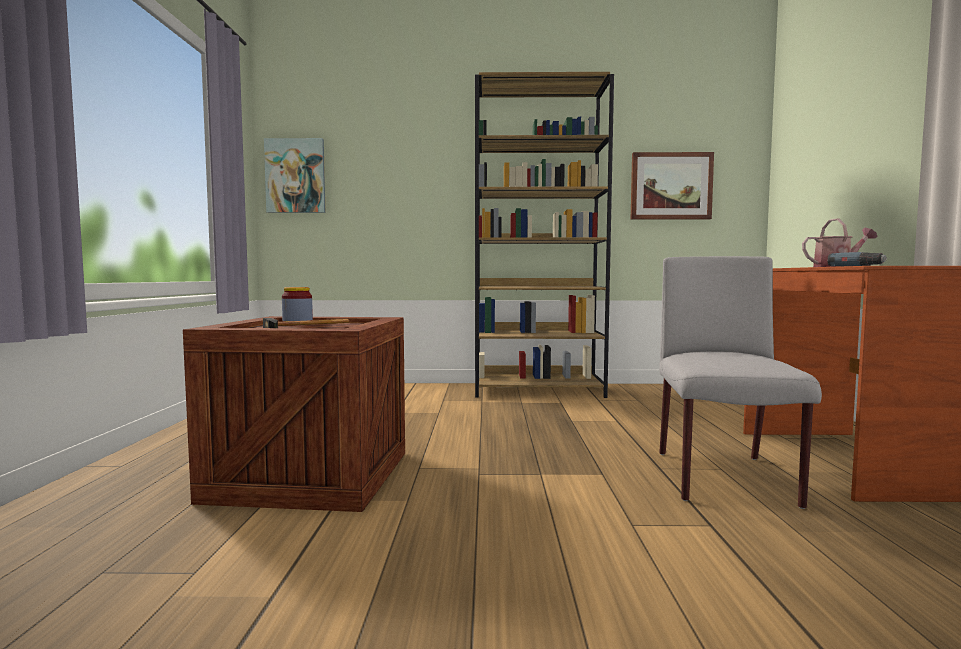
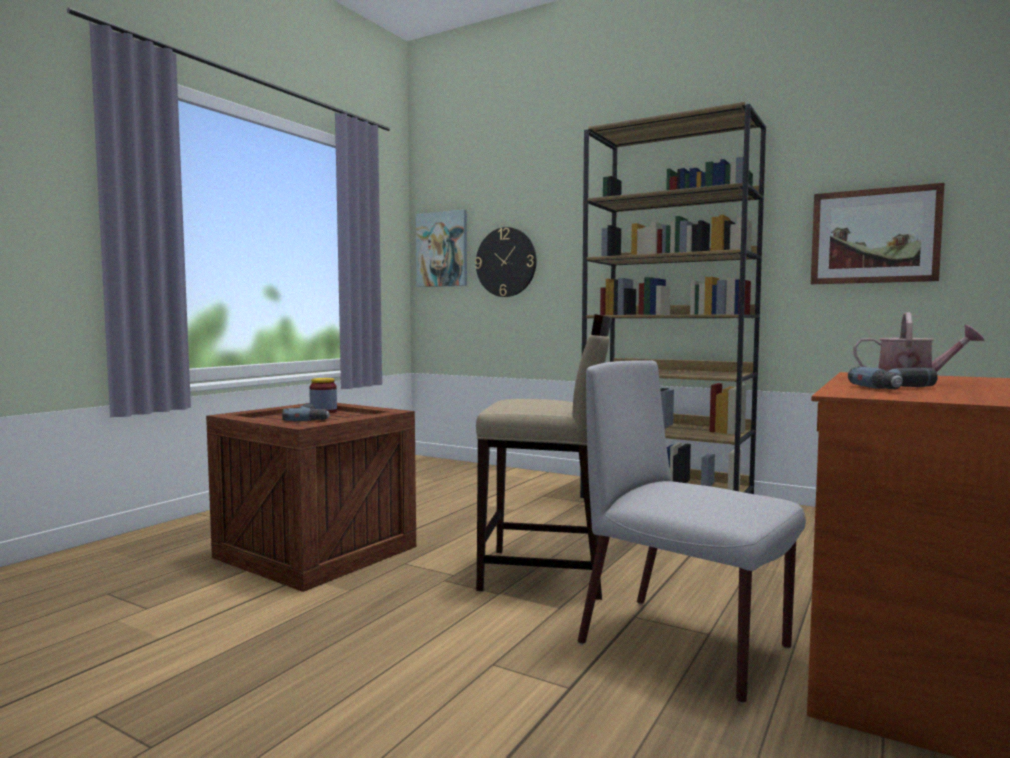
camera: 30 degrees right, 0 degrees up
(309, 327) = (311, 418): hammer -> power drill
(368, 192) = (506, 262): none -> wall clock
(549, 453) = (546, 573): none -> beige stool
(724, 479) = (687, 646): grey chair -> grey chair turned 90 degrees counterclockwise

